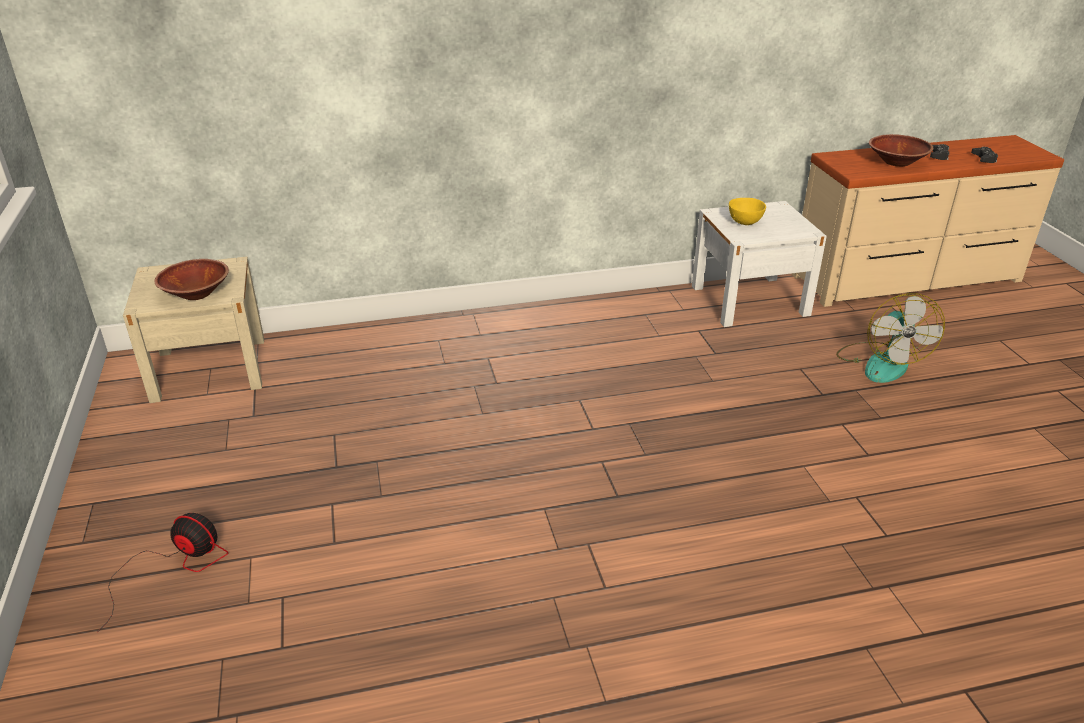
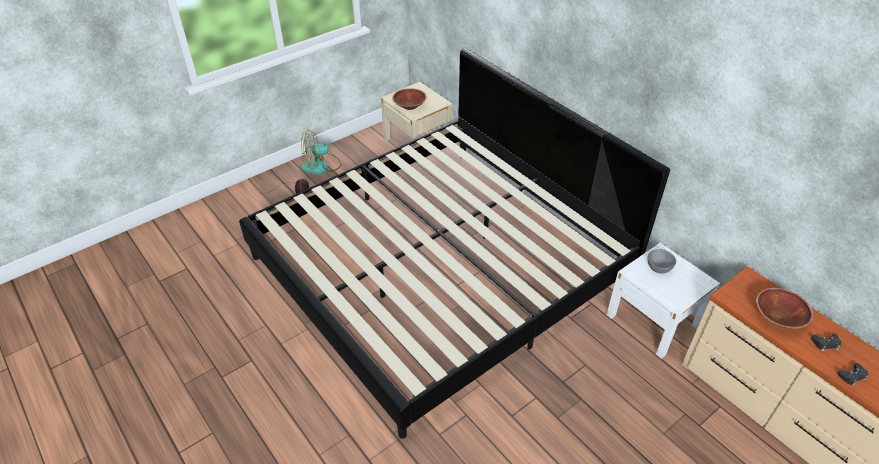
camera: 65 degrees right, 10 degrees up
(542, 435) = (439, 267): none -> bed
(745, 223) = (658, 269): yellow bowl -> grey bowl
(881, 362) = (628, 409): fan -> fan (321, 166)

